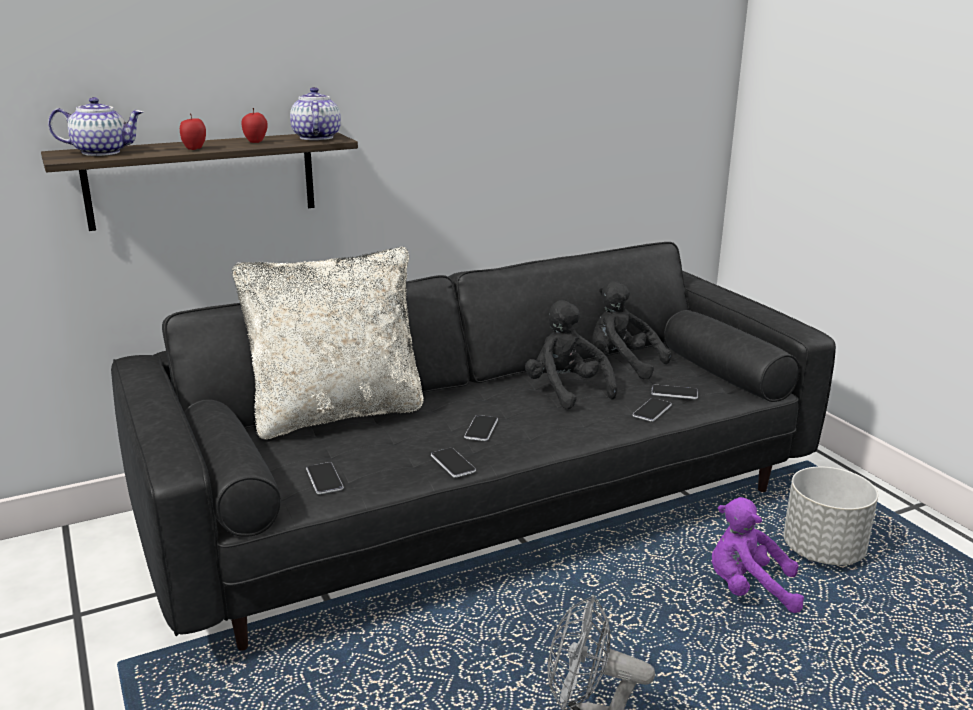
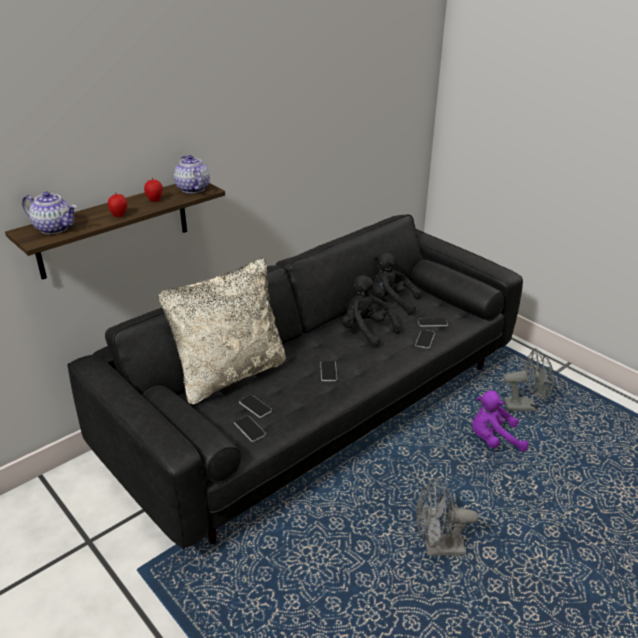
camera: 15 degrees left, 10 degrees up
(102, 152) = (55, 228): teapot -> teapot turned 45 degrees clockwise
(453, 463) = (324, 402): phone -> phone (255, 406)
(822, 551) = (525, 406): grey planter -> grey fan

